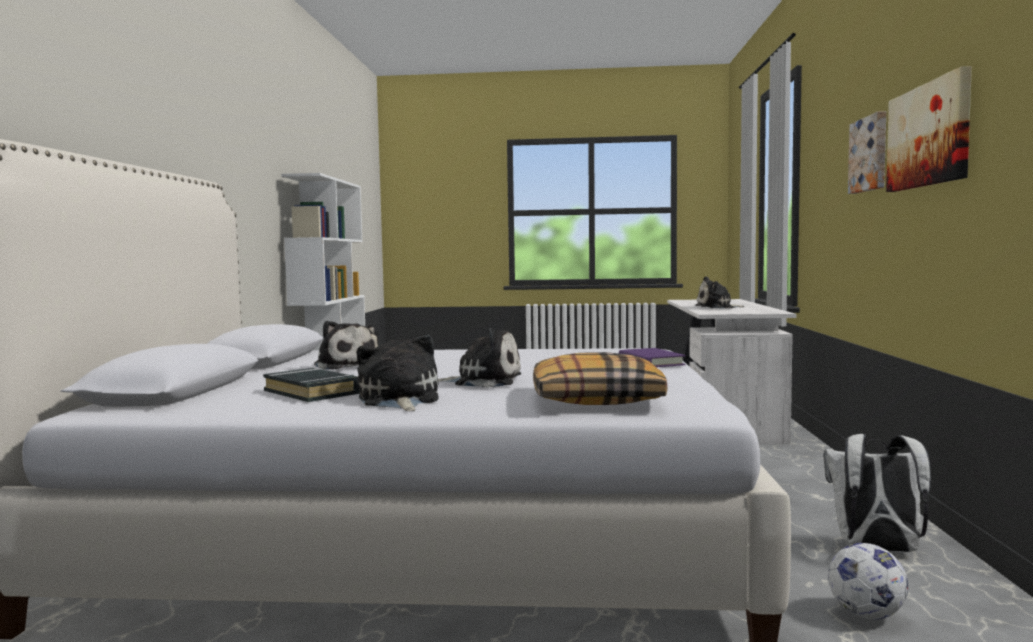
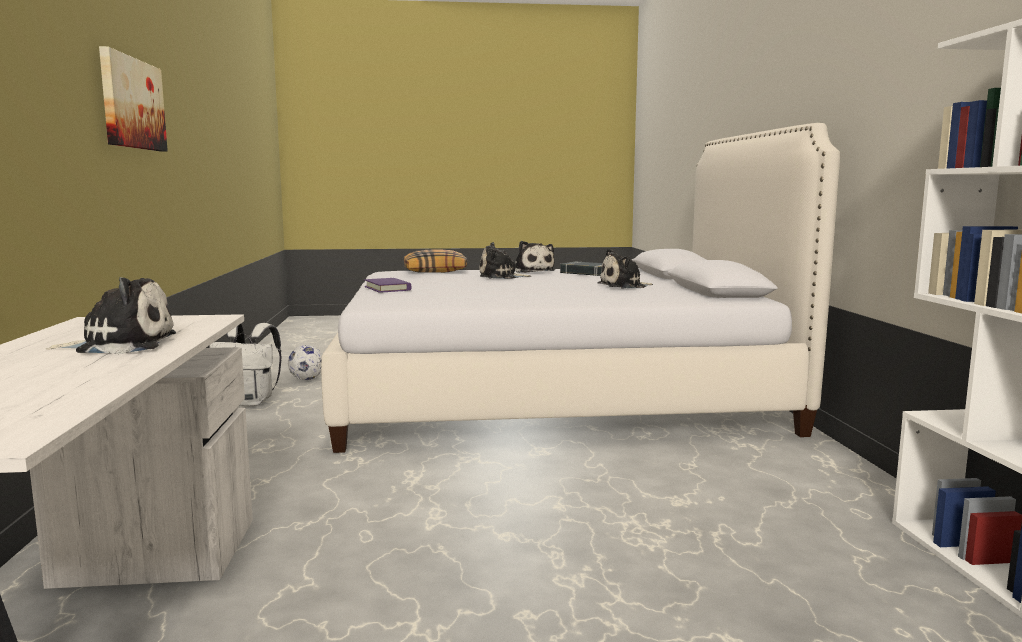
camera: 170 degrees right, 5 degrees up
(346, 365) = (624, 286): plush toy -> plush toy turned 60 degrees counterclockwise
(870, 154) = (71, 86): picture -> none

